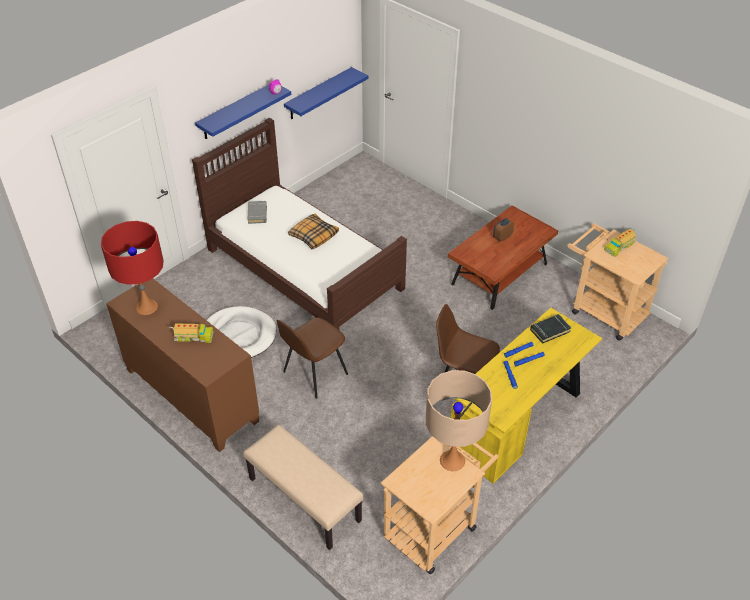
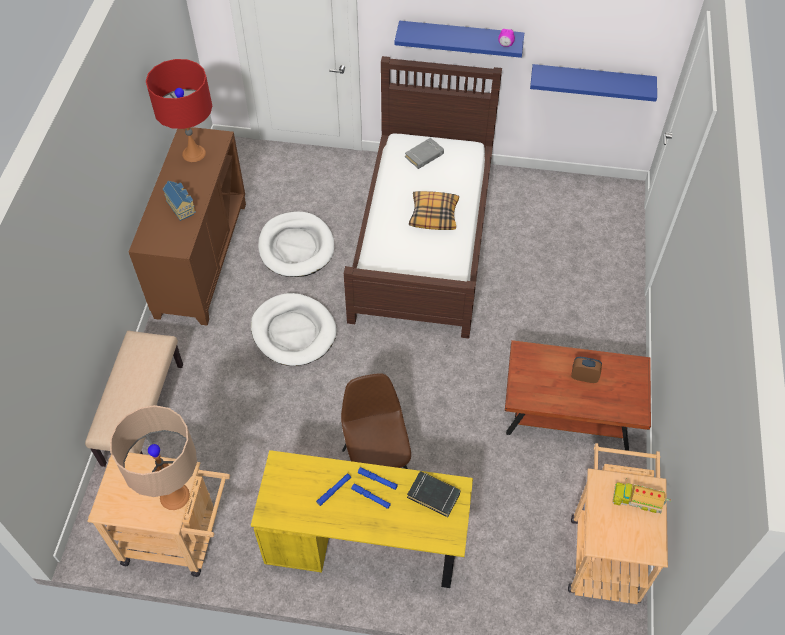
camera: 55 degrees right, 10 degrees up
(193, 337) = (181, 206): toy truck -> toy house
(314, 374) = (293, 332): brown chair -> white dog bed

